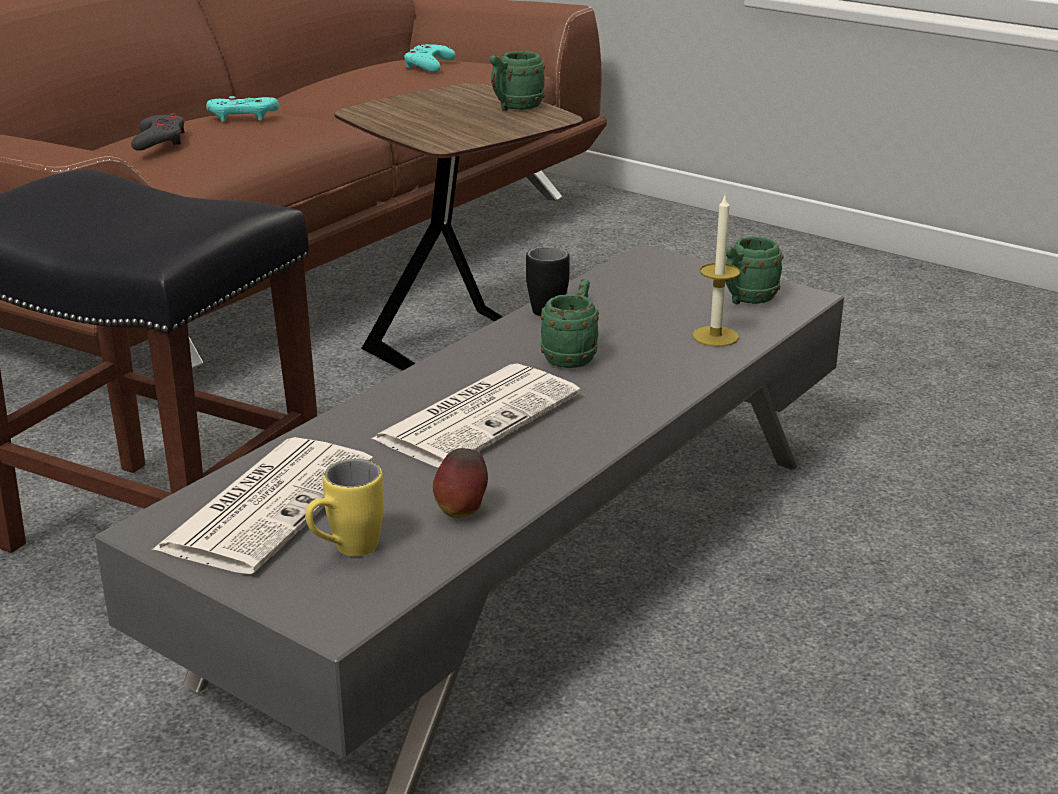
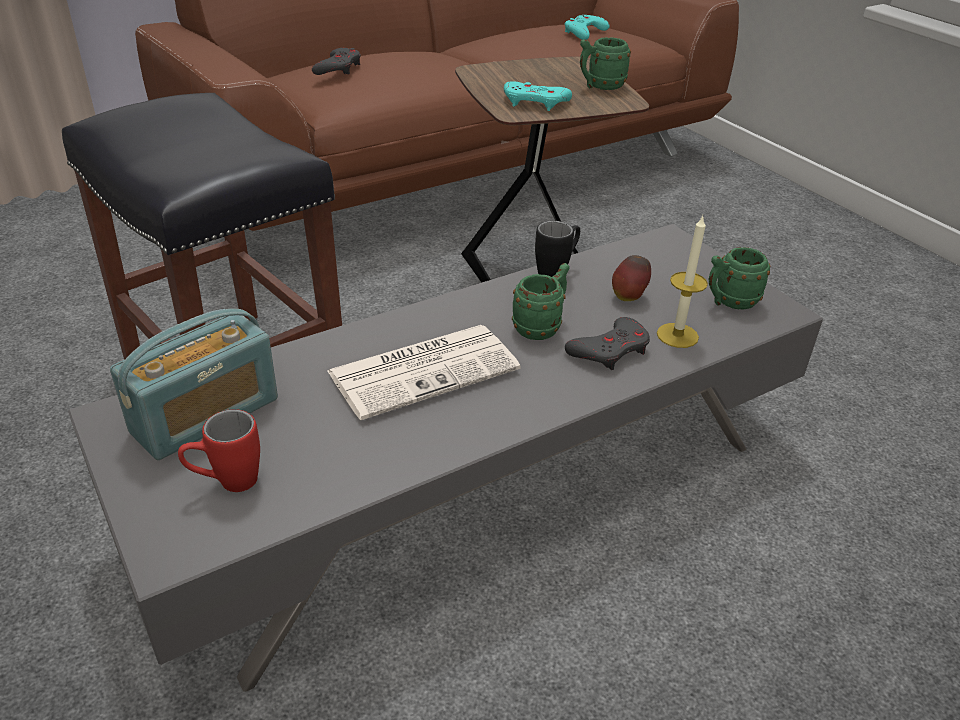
camera: 20 degrees right, 10 degrees up
(243, 115) = (412, 56): turquoise game controller -> turquoise game controller (535, 102)
(268, 504) = (205, 416): newspaper -> radio
(346, 551) = (226, 483): yellow mug -> red mug
(462, 512) = (343, 468): apple -> apple (628, 297)
(657, 361) = (610, 350): none -> grey game controller

